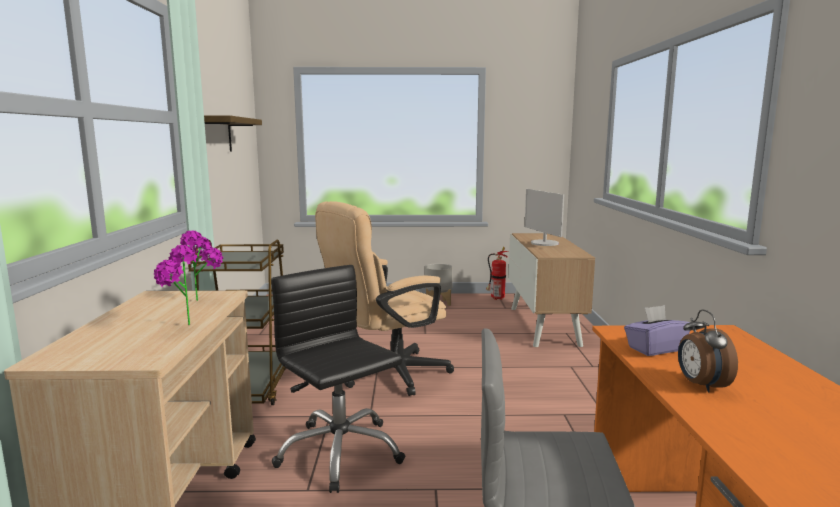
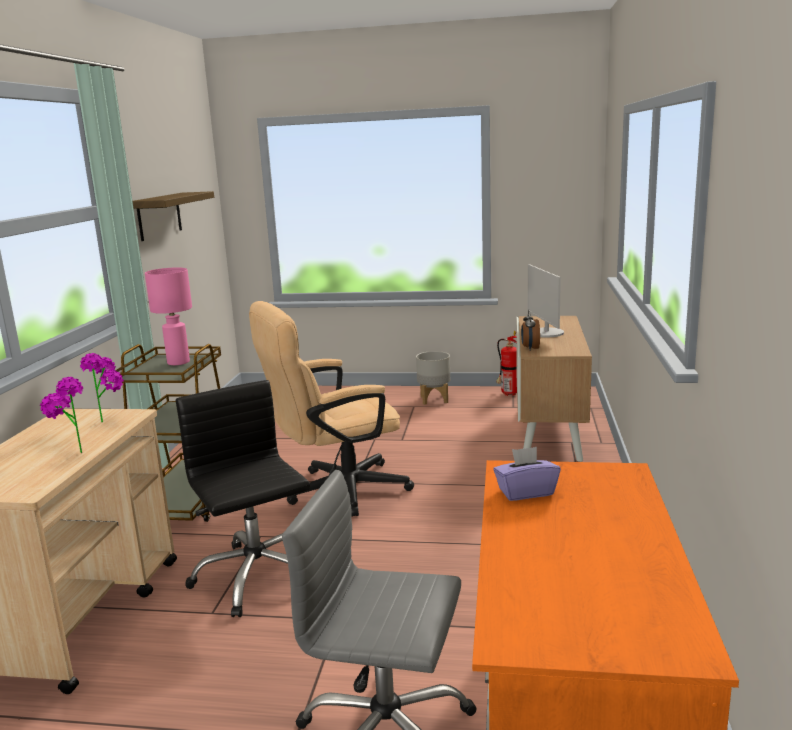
camera: 10 degrees right, 5 degrees up
(246, 257) = (178, 362): none -> pink table lamp
(700, 385) = (531, 537): alarm clock -> alarm clock (530, 348)

